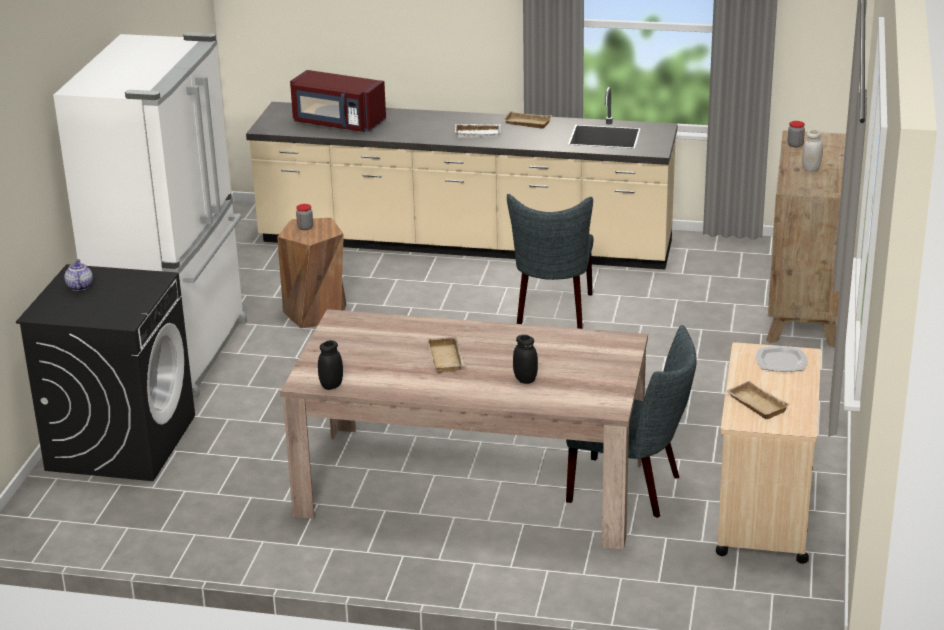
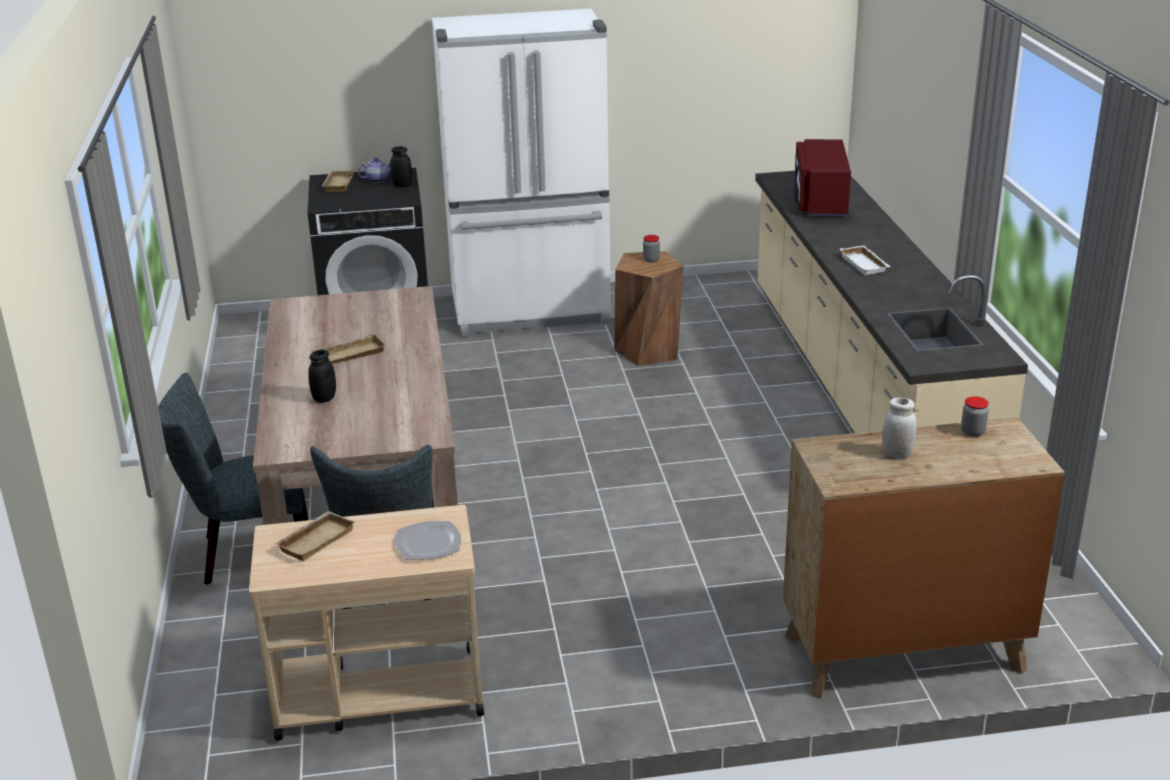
camera: 70 degrees right, 0 degrees up
(331, 385) = (285, 316): black jar -> black jar (402, 185)
(526, 123) = (921, 282): beige tray -> beige tray (337, 184)
(552, 313) = (746, 472): grey chair -> grey chair (249, 554)

